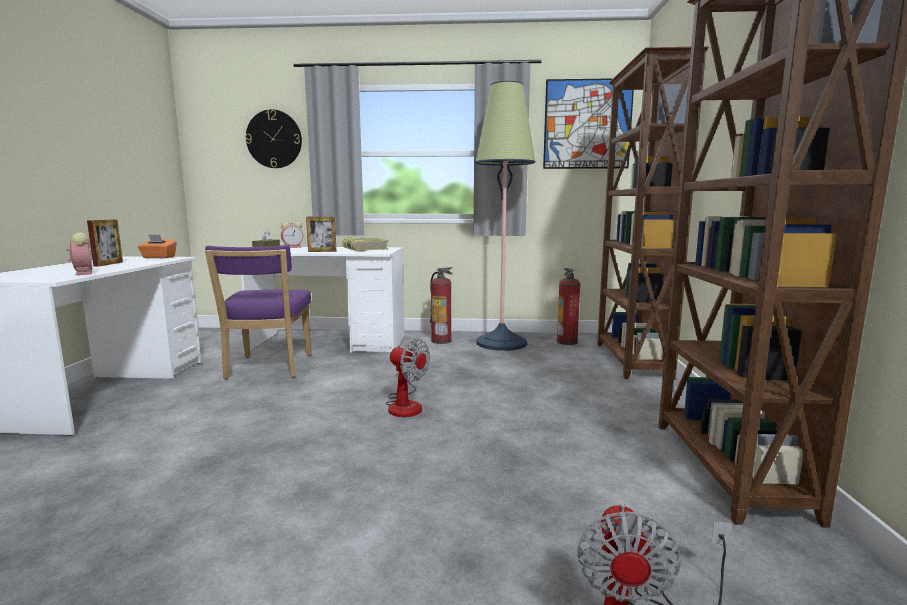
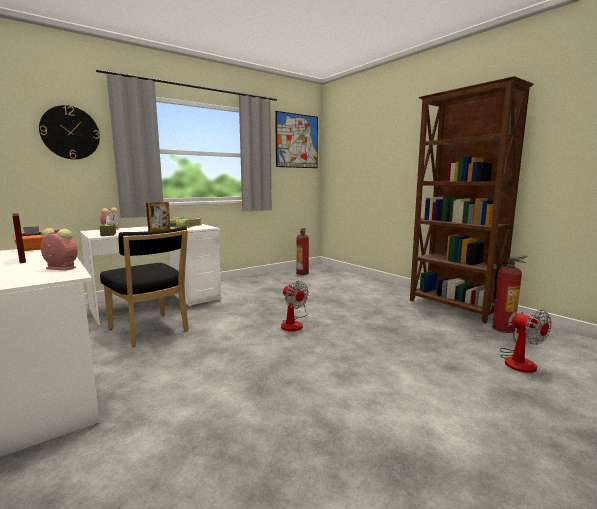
camera: 40 degrees left, 0 degrees up
(268, 368) = (150, 331): purple chair -> black chair
(405, 404) = (294, 323): fan -> fan turned 60 degrees clockwise
(441, 341) = (233, 286): fire extinguisher -> fire extinguisher (503, 328)
(501, 343) = (271, 280): floor lamp -> none
(631, 361) = (347, 276): brown bookcase -> none

